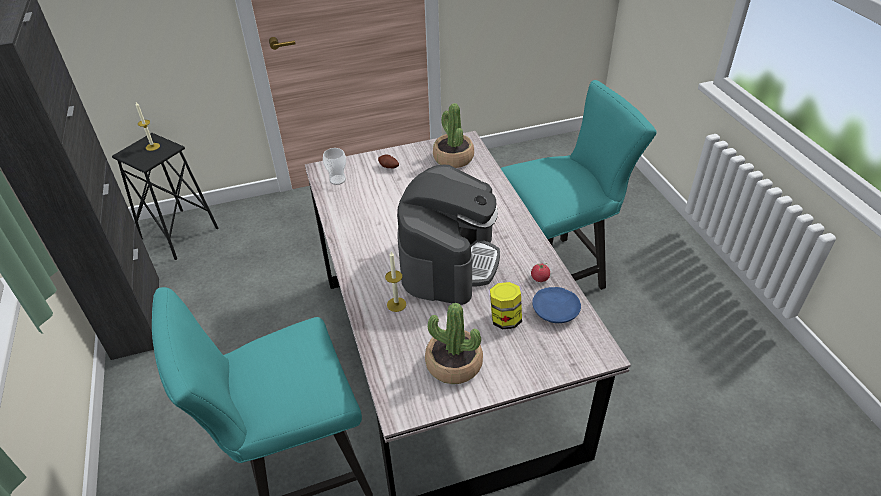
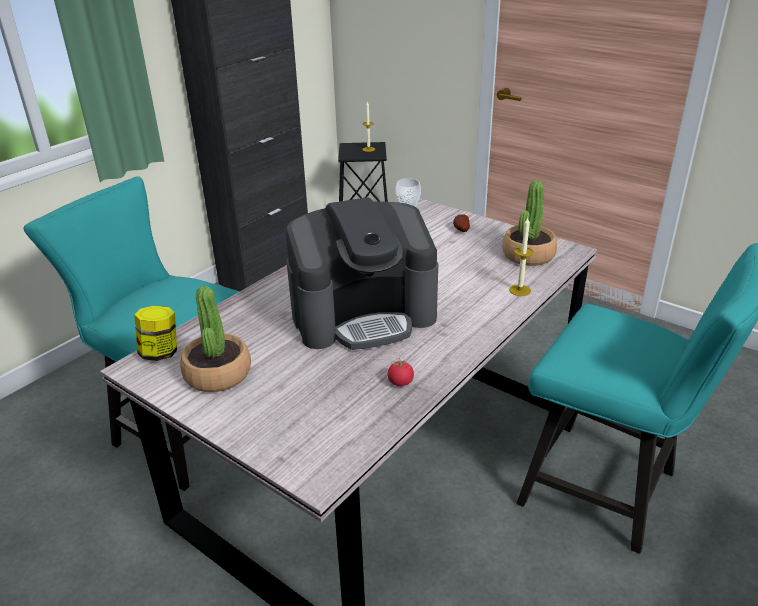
camera: 55 degrees right, 10 degrees down
(396, 304) = (272, 310): candle -> candle (520, 290)
(505, 319) = (310, 382): jar -> jar (160, 353)
(556, 310) = (358, 413): blue plate -> none

